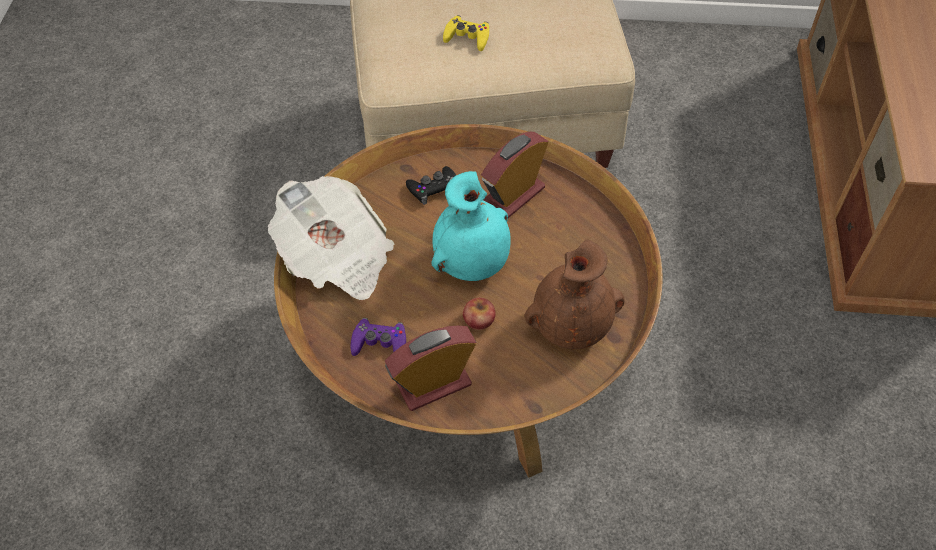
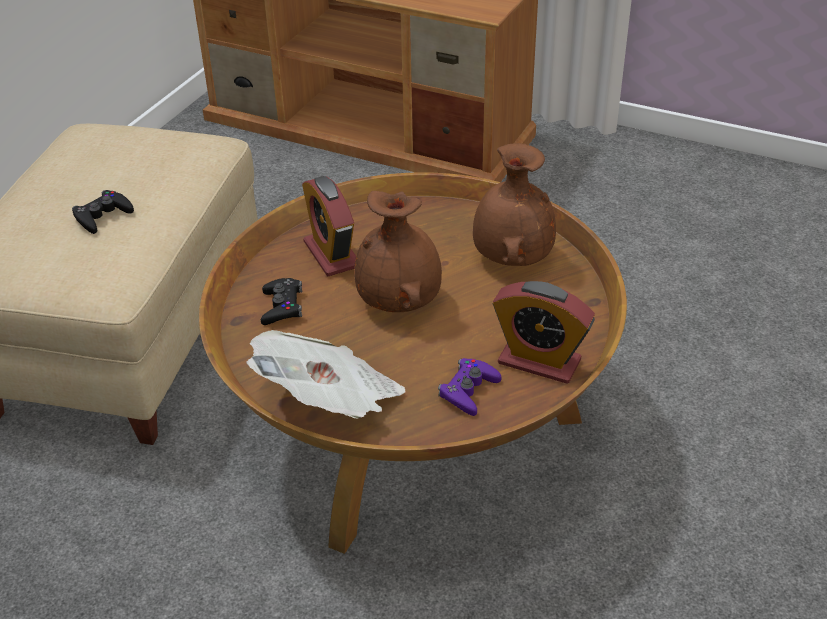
camera: 70 degrees left, 15 degrees down
(434, 384) = (539, 361): alarm clock -> alarm clock turned 60 degrees counterclockwise
(467, 37) = (103, 216): yellow game controller -> black game controller
(473, 262) = (400, 301): turquoise vase -> brown vase
(479, 320) = (475, 313): apple -> none

